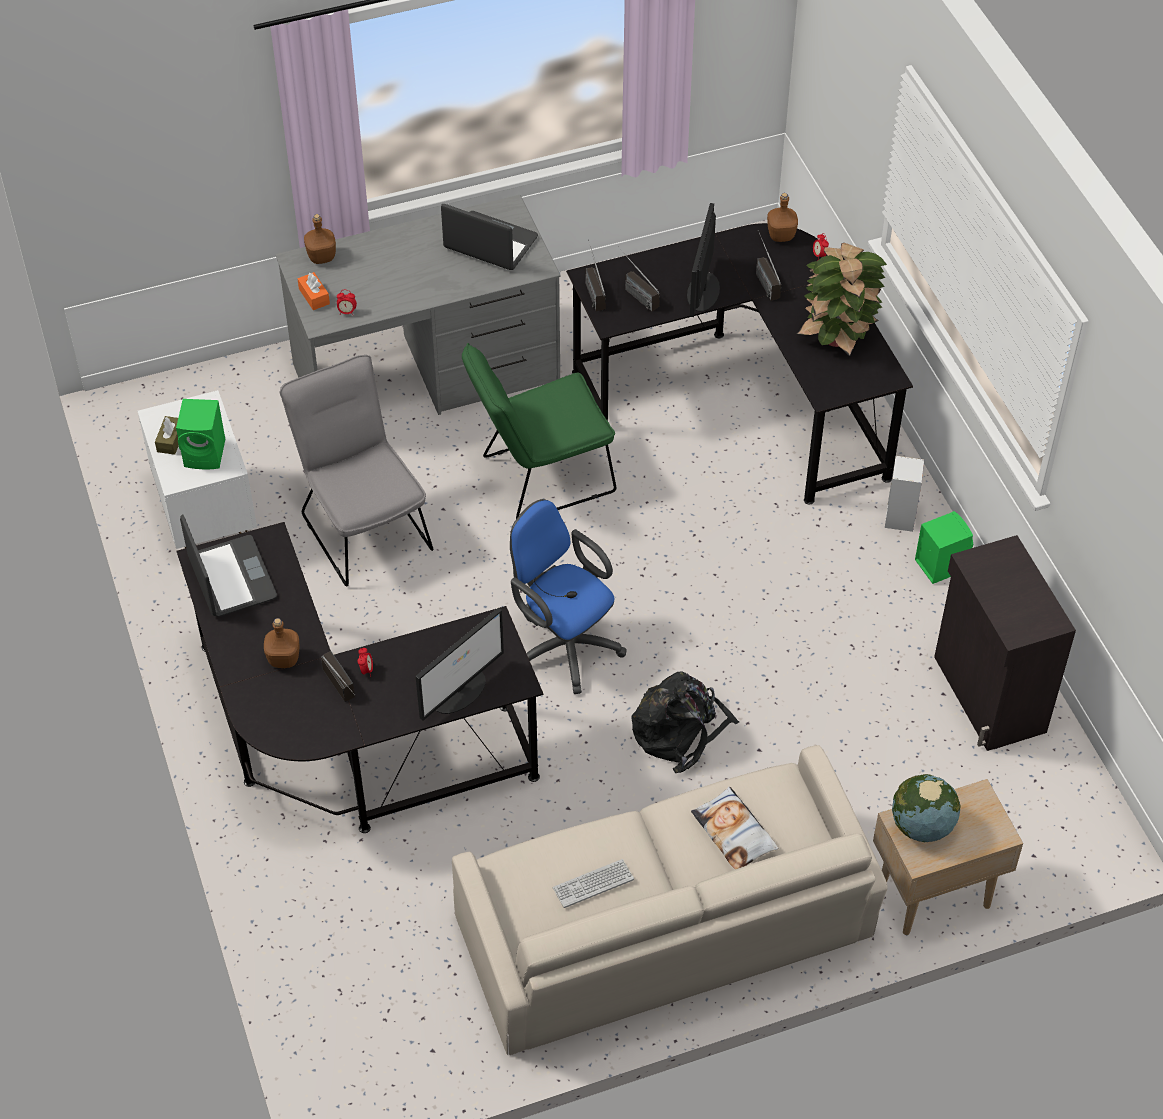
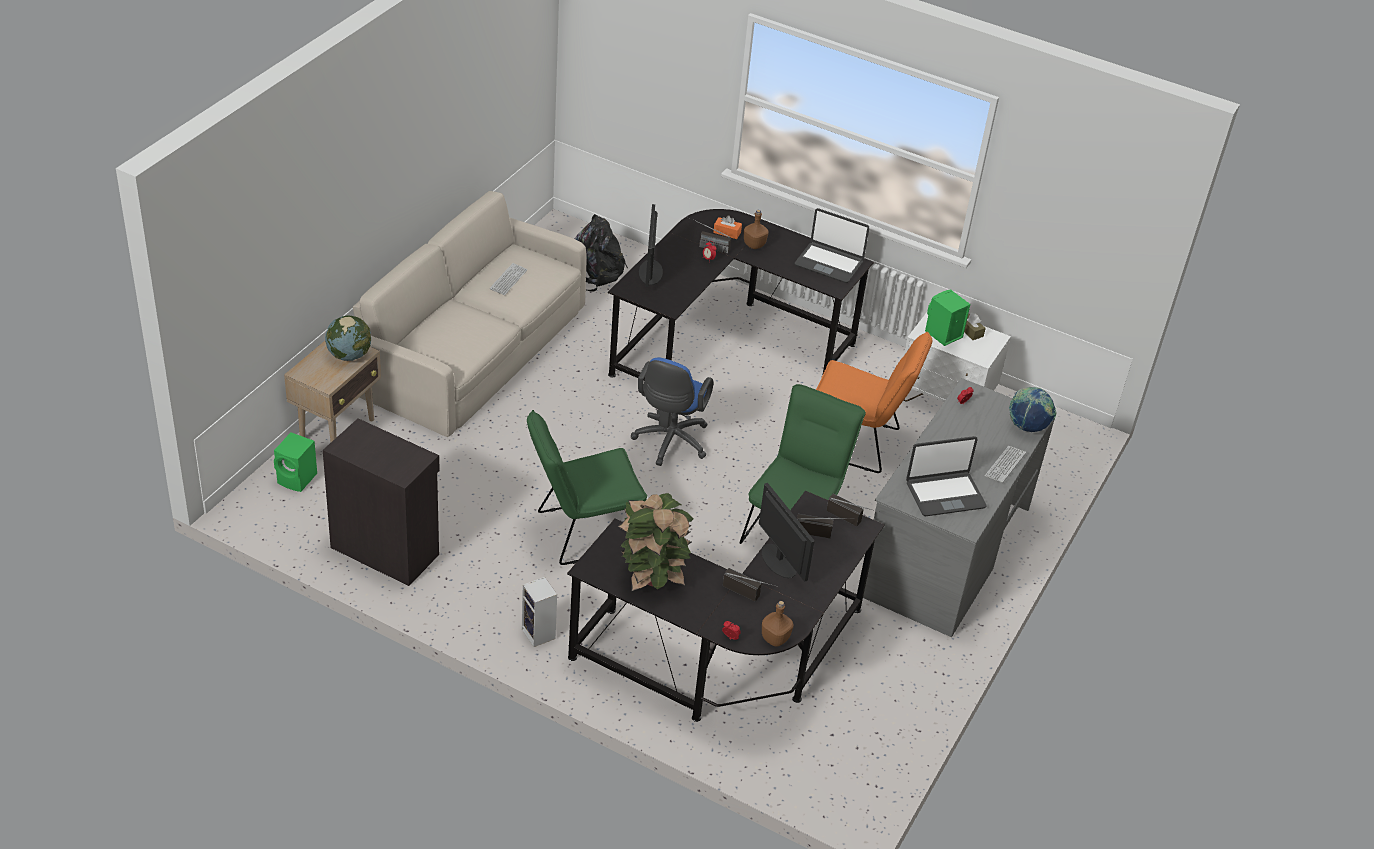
camera: 135 degrees right, 10 degrees down
(314, 296) = (995, 402): orange tissue box -> orange tissue box (727, 232)
(321, 257) = (1027, 427): brown bottle -> globe
(363, 525) = (857, 442): grey chair -> orange chair
(396, 237) = (1005, 465): none -> keyboard
(563, 644) = (669, 443): blue office chair -> blue office chair turned 105 degrees clockwise
(680, 731) = (556, 435): black backpack -> black backpack (595, 272)
(734, 833) = (457, 332): pillow -> none
(761, 596) = (582, 532): none -> green chair
(939, 564) = (484, 616): green speaker -> green speaker (298, 479)

